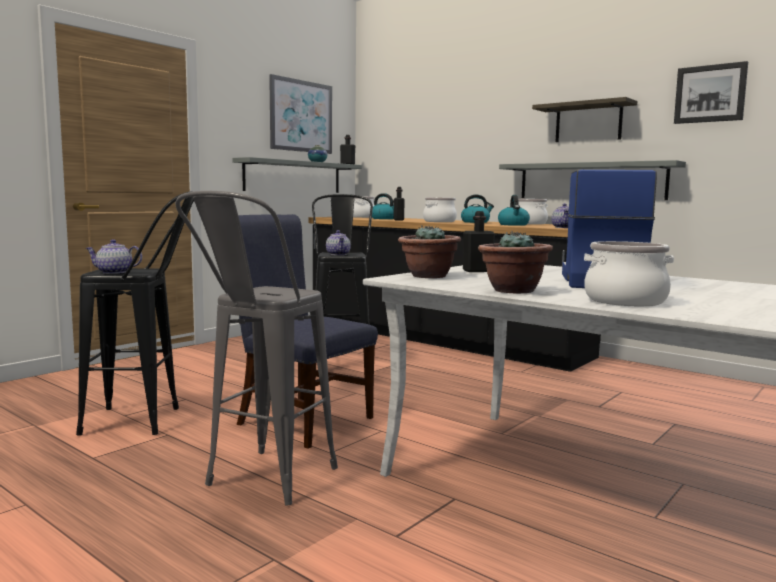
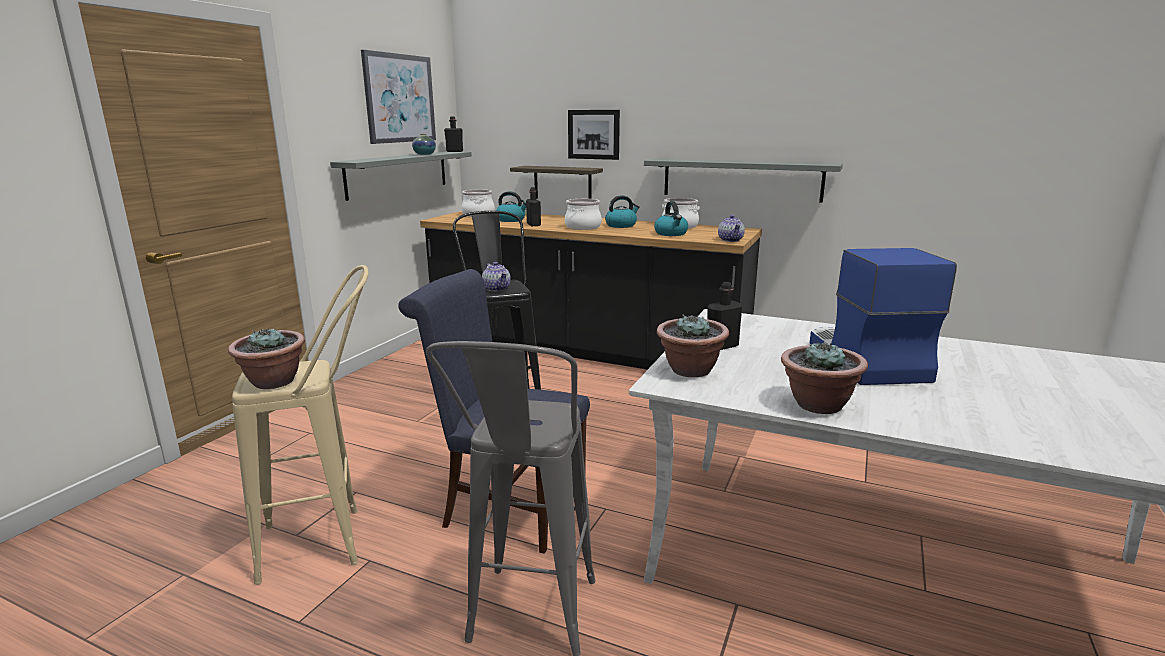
camera: 15 degrees left, 10 degrees up
(114, 272) = (273, 382): teapot -> potted plant
(147, 421) = (331, 541): black stool -> beige stool
(588, 122) = (739, 116): shelf -> shelf (562, 183)
(625, 301) = (947, 418): cooking pot -> none
(710, 94) = (870, 93): picture -> picture (594, 134)

